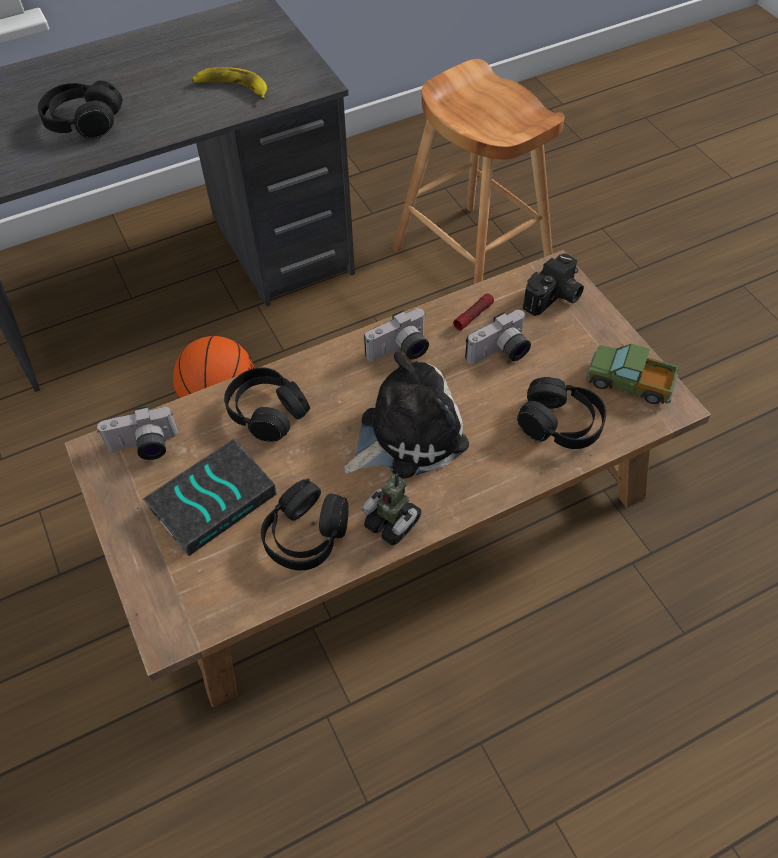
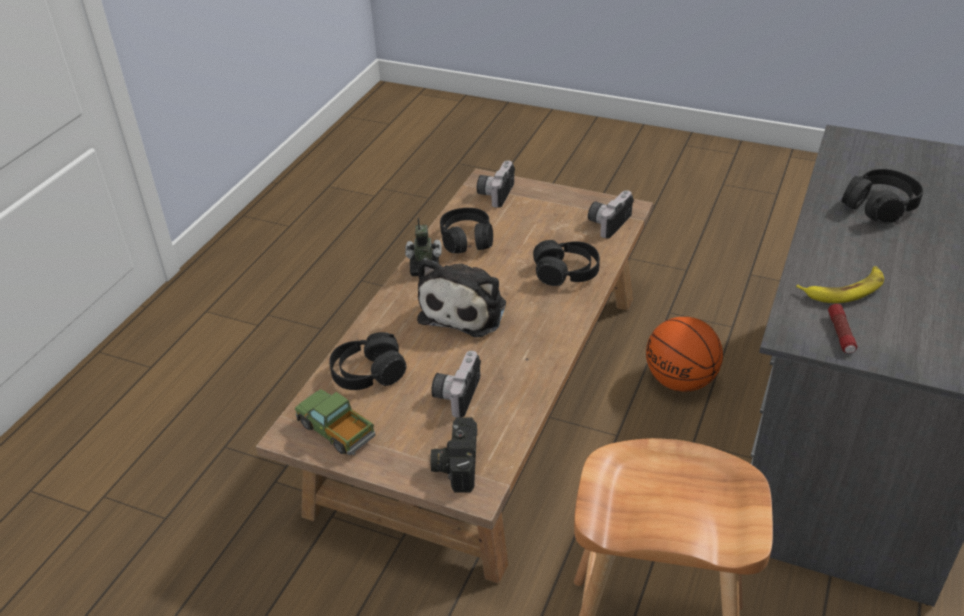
camera: 140 degrees right, 15 degrees down
(213, 499) = (536, 225): book -> none
(400, 352) = (529, 351): camera -> camera (495, 193)
(473, 315) = (506, 408): flashlight -> flashlight (841, 334)
(629, 383) = (336, 431): toy truck -> toy truck turned 120 degrees counterclockwise

